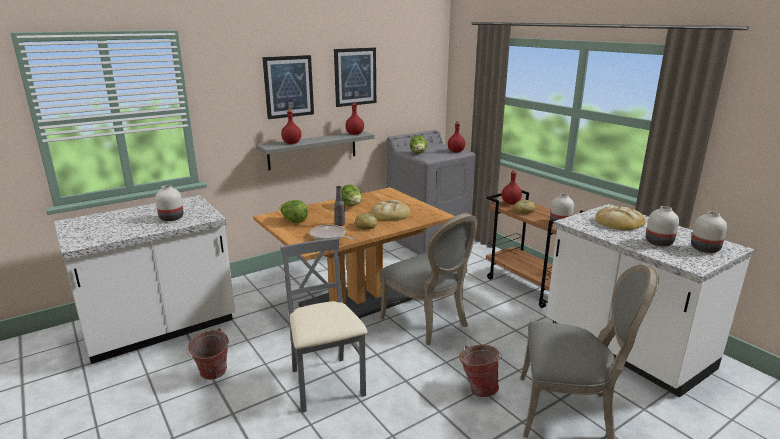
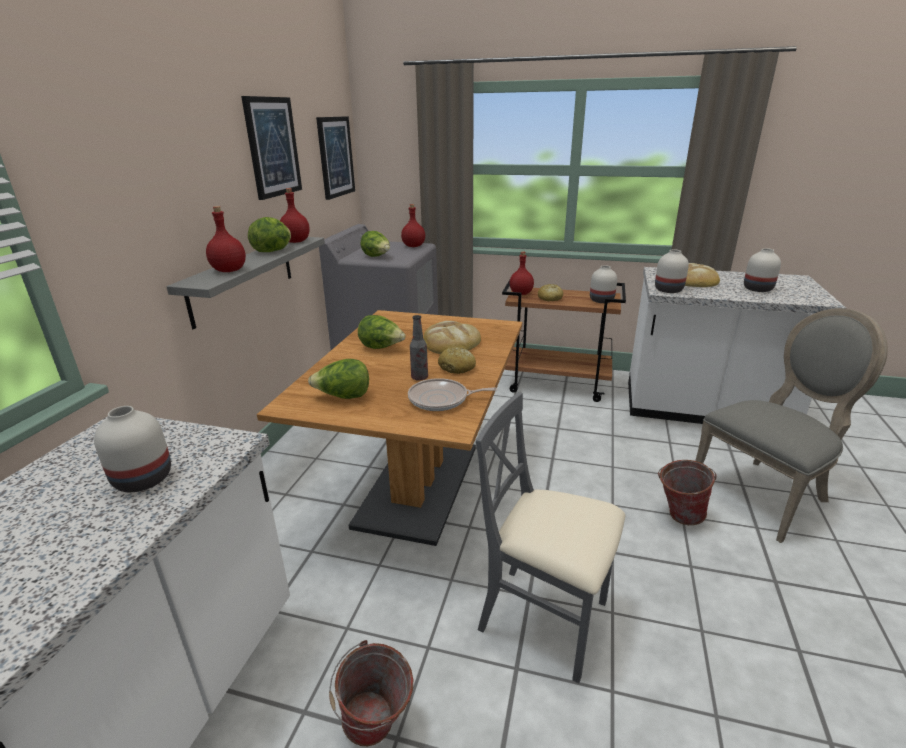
camera: 40 degrees left, 5 degrees up
(288, 86) = (193, 166): picture -> picture (335, 157)
(332, 137) = (273, 251): none -> lettuce
(428, 322) = (530, 468): grey chair -> none
(705, 249) = (790, 284): white vase -> white vase (668, 290)

